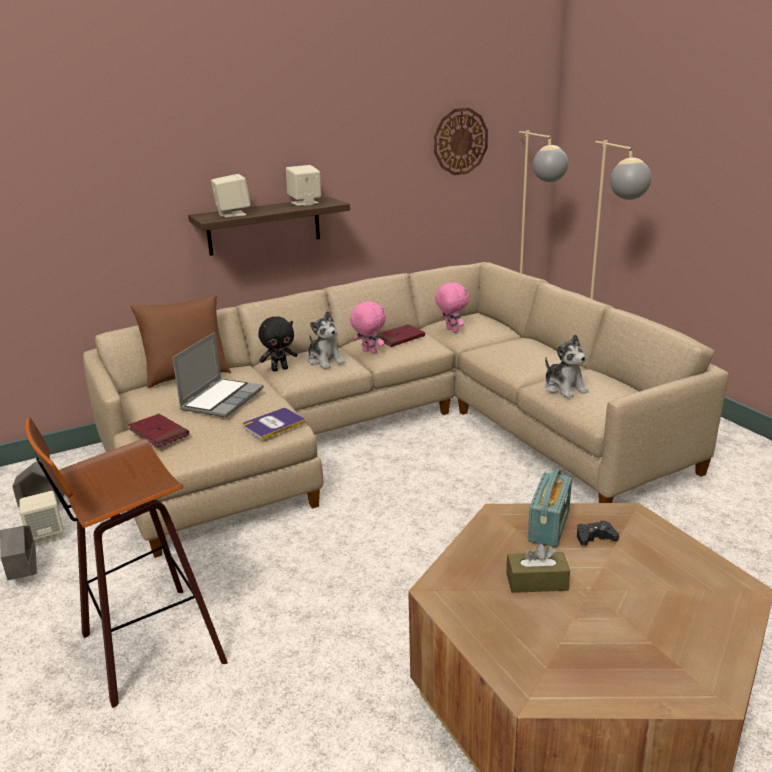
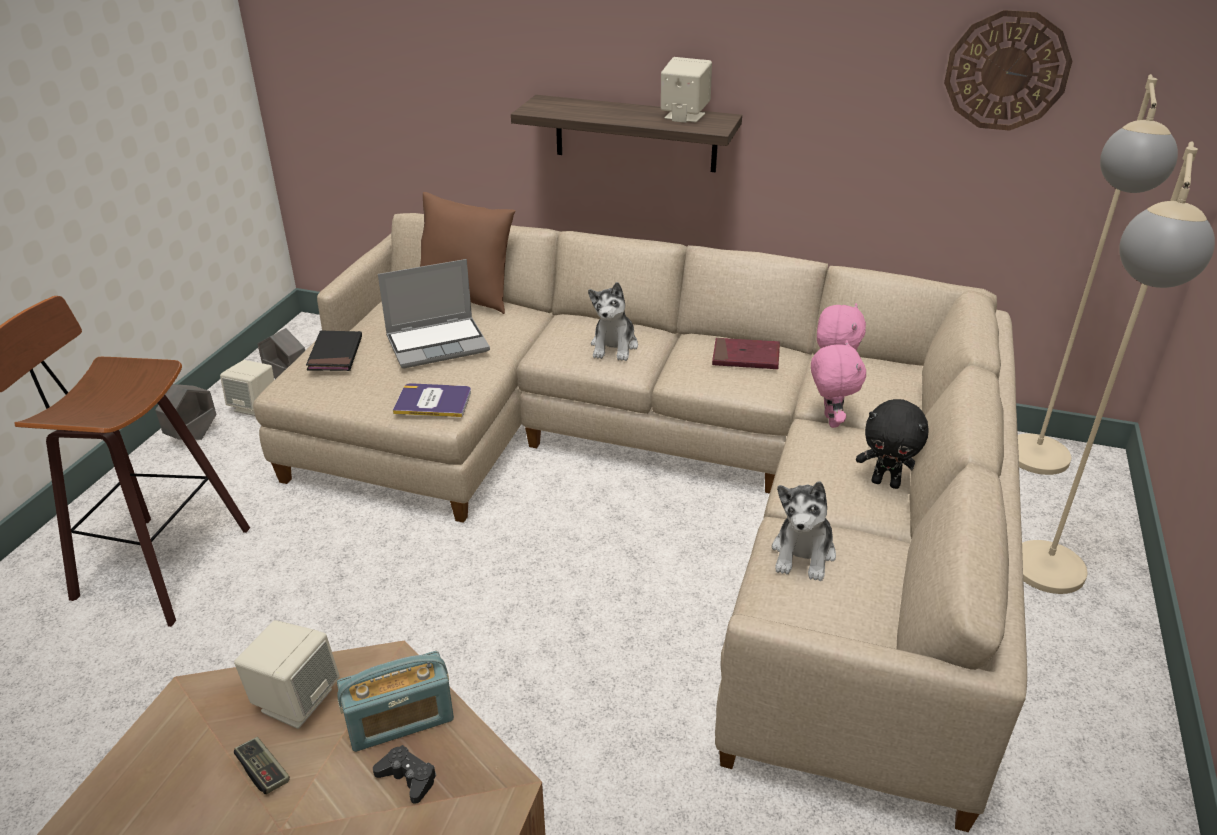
camera: 45 degrees right, 10 degrees up
(159, 433) = (335, 354): red book -> black book
(232, 214) = (571, 109): beige speaker -> beige speaker (296, 700)
(279, 369) = (557, 333): black plush toy -> black plush toy (886, 483)
(368, 352) = (681, 359): pink plush toy -> pink plush toy (829, 421)
(536, 582) = (263, 771): brown tissue box -> game controller

